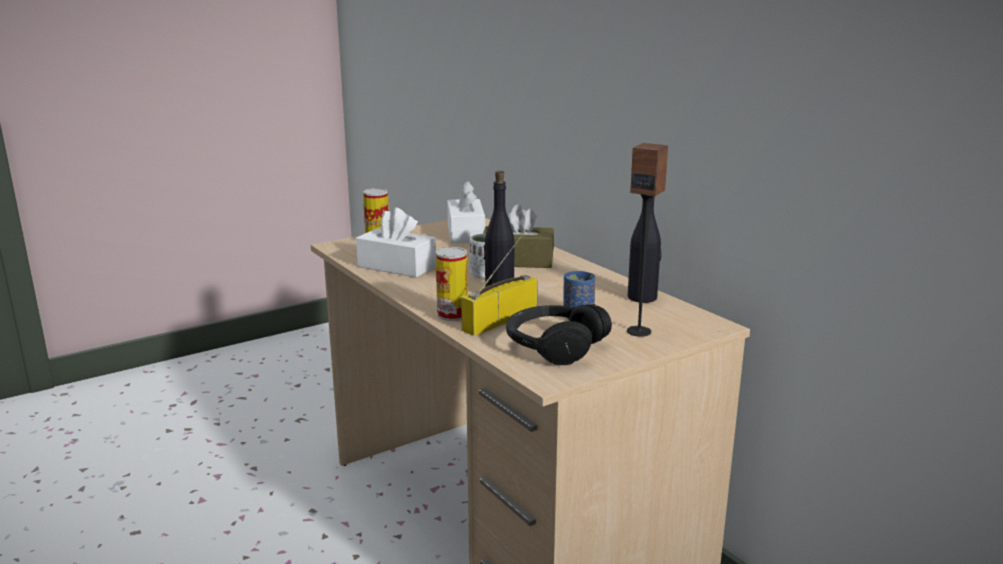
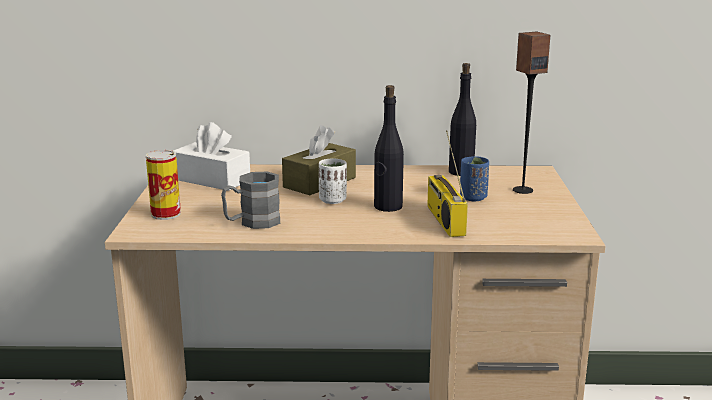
camera: 55 degrees left, 0 degrees up
(397, 266) = (252, 222): white tissue box -> grey mug
(452, 315) = (409, 232): can -> none
(554, 346) = (520, 218): black headphones -> none

